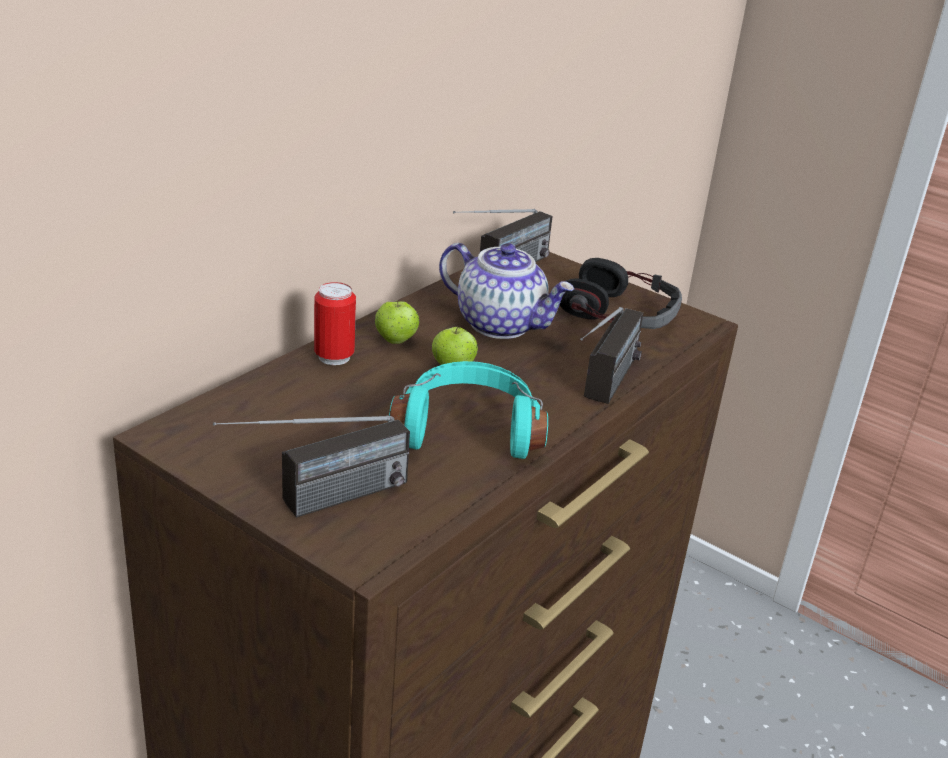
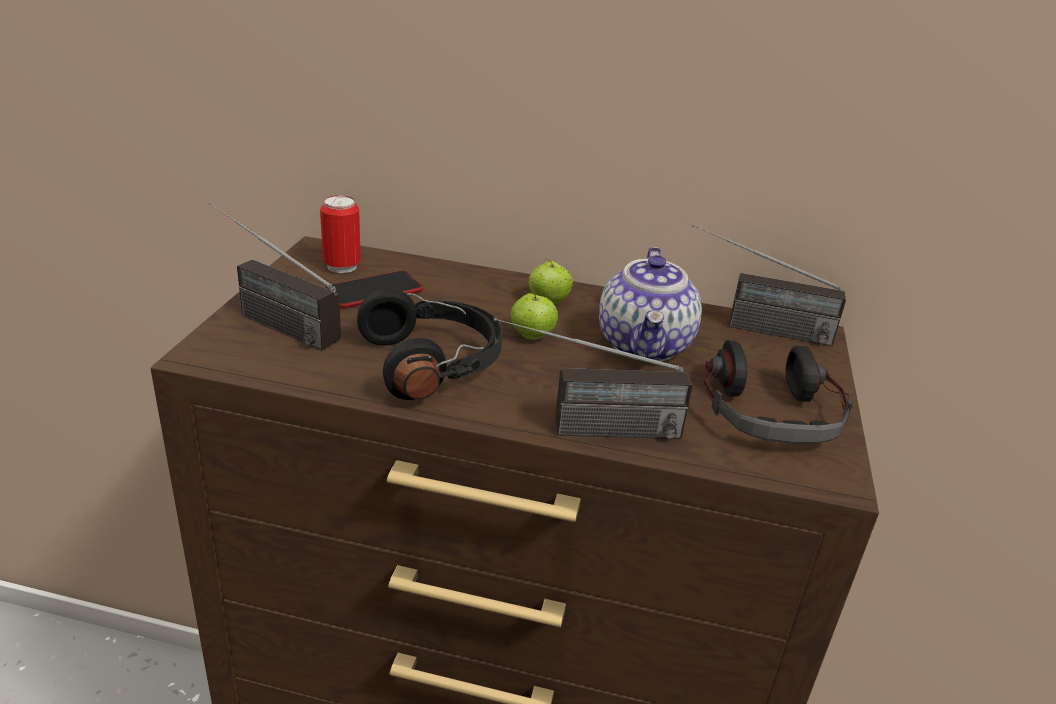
camera: 65 degrees right, 0 degrees up
(302, 424) = (374, 291): none -> phone
(334, 357) = (489, 282): can -> can (342, 266)
(469, 428) = (434, 363): turquoise headphones -> black headphones

